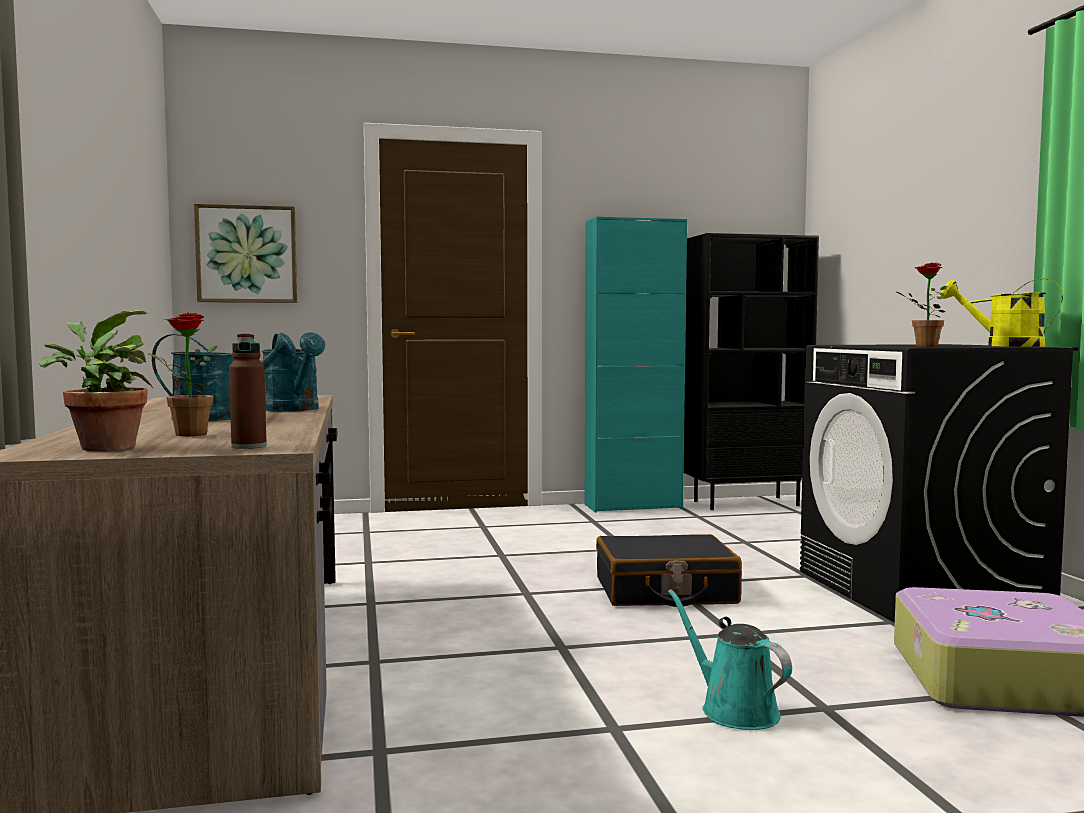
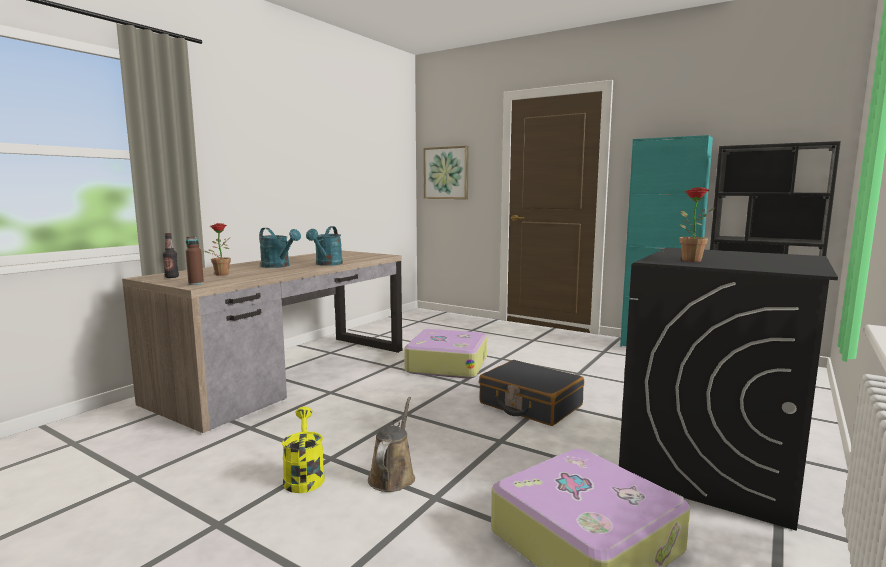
camera: 45 degrees right, 5 degrees up
(102, 447) = (171, 277): potted plant -> bottle
(450, 579) = (446, 364): none -> suitcase
(733, 710) = (393, 476): turquoise watering can -> brown watering can
(1003, 346) = (785, 266): yellow watering can -> yellow watering can (304, 476)

